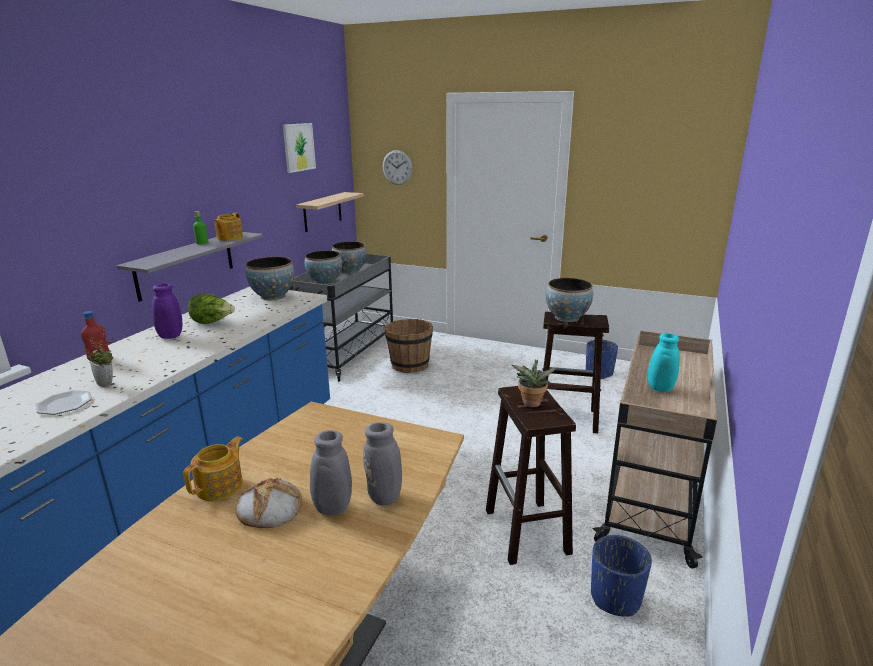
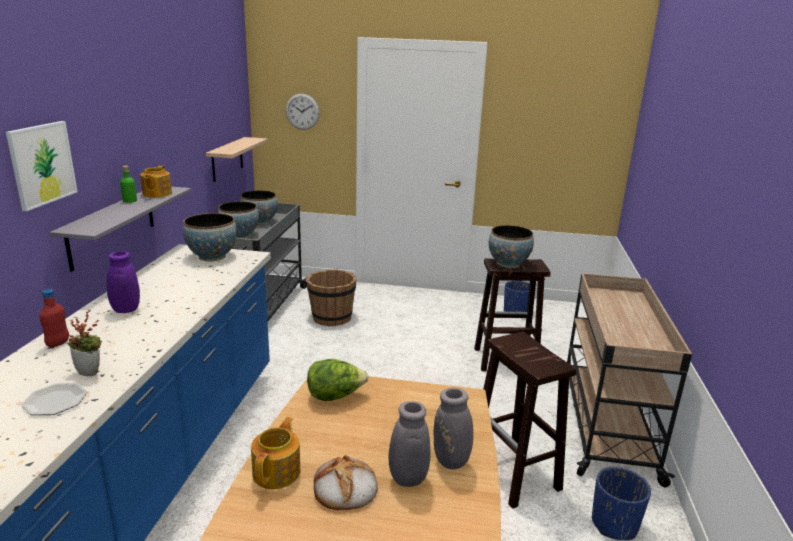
camera: 15 degrees left, 0 degrees up
(212, 322) = (164, 290): lettuce -> lettuce (335, 396)
(298, 147) = (207, 90): picture -> picture (42, 164)
(531, 404) = (526, 353): potted plant -> none
(658, 389) = (621, 328): turquoise vase -> none

